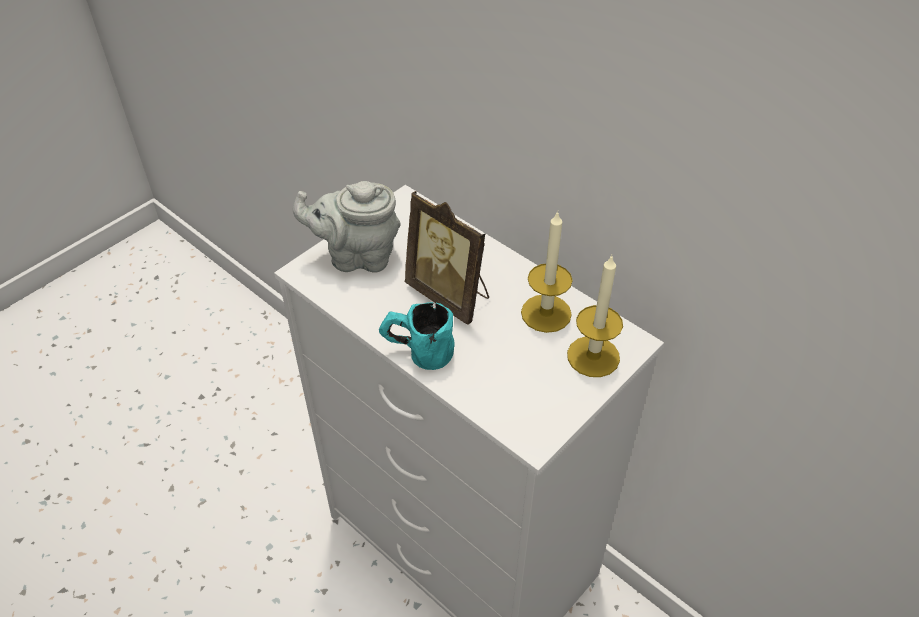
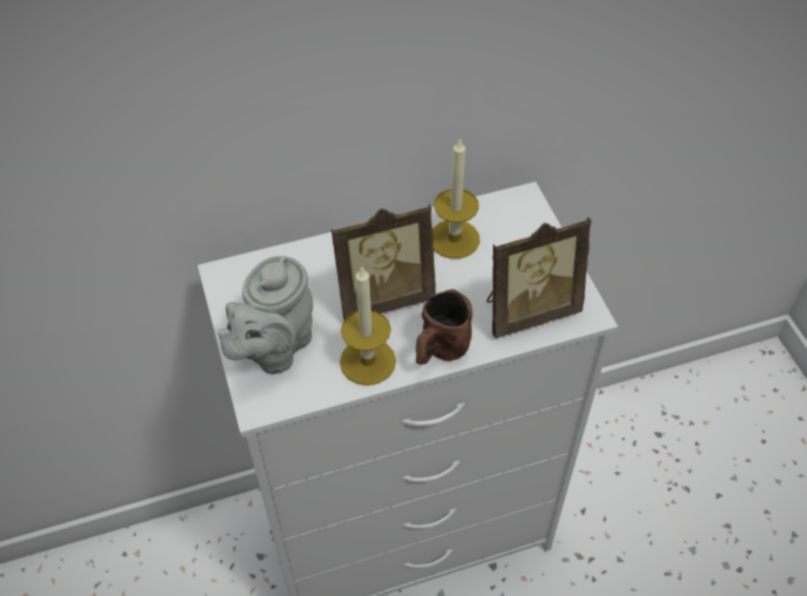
camera: 60 degrees left, 5 degrees up
(417, 353) = (439, 353): turquoise mug -> brown mug
(505, 395) = (528, 310): none -> picture frame
(593, 356) = (523, 232): candle -> candle (367, 361)

